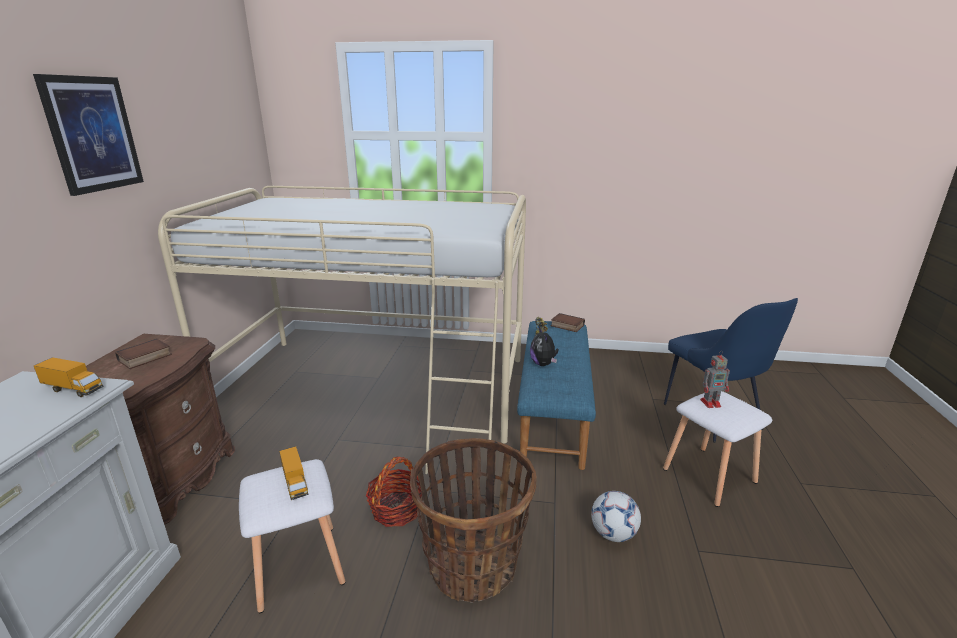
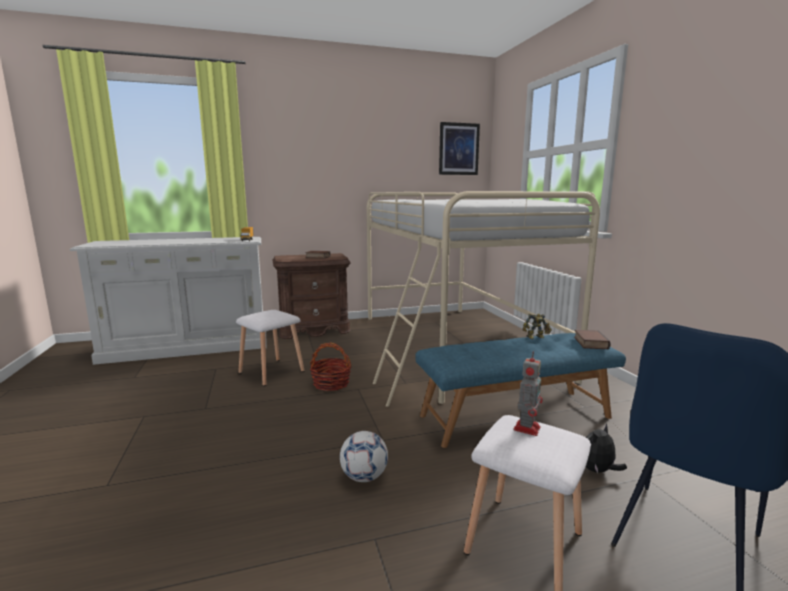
camera: 65 degrees right, 10 degrees down
(92, 134) = (345, 146): picture -> picture (458, 149)
(295, 483) = (270, 315): toy truck -> none
(473, 565) = (295, 419): basket -> none
(543, 364) = (489, 345): plush toy -> plush toy (598, 471)
(711, 403) = (527, 427): toy robot -> toy robot turned 120 degrees counterclockwise

